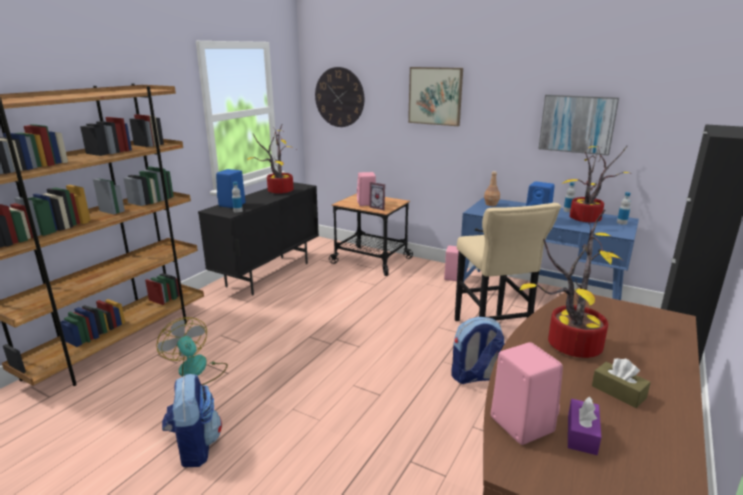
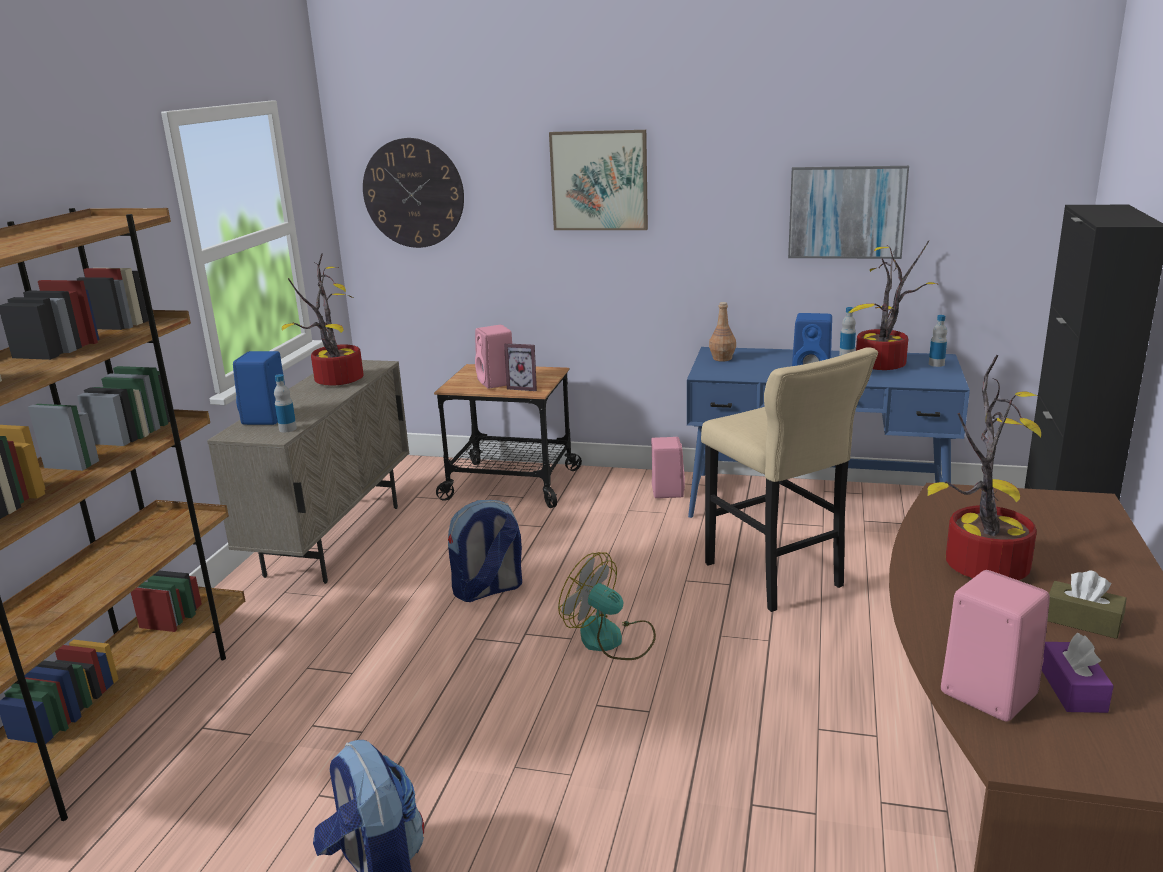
camera: 15 degrees left, 0 degrees up
(196, 371) = (299, 741): fan -> fan (611, 640)
(268, 274) = (335, 540): black cabinet -> beige cabinet
(475, 377) = (783, 650): backpack -> backpack (488, 590)

